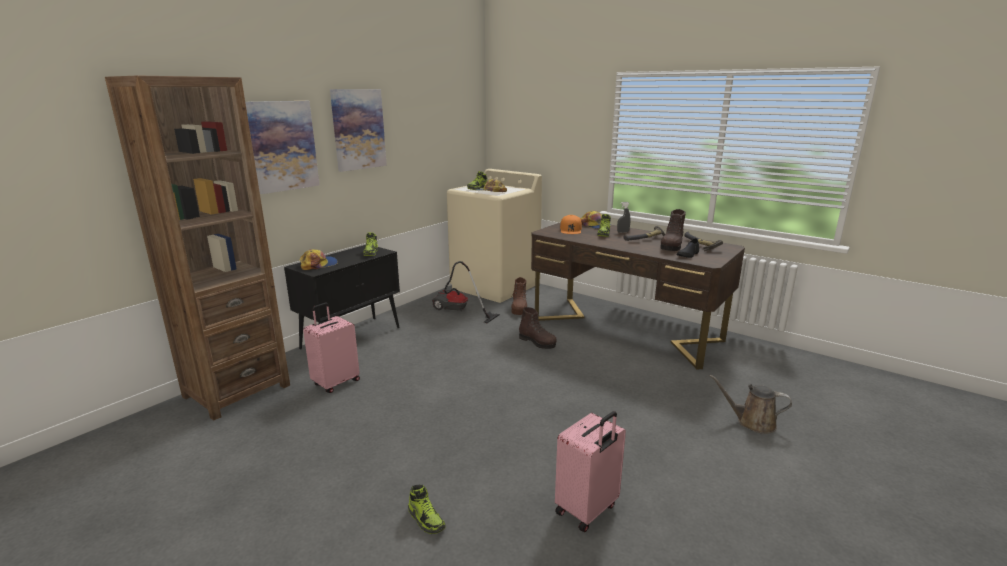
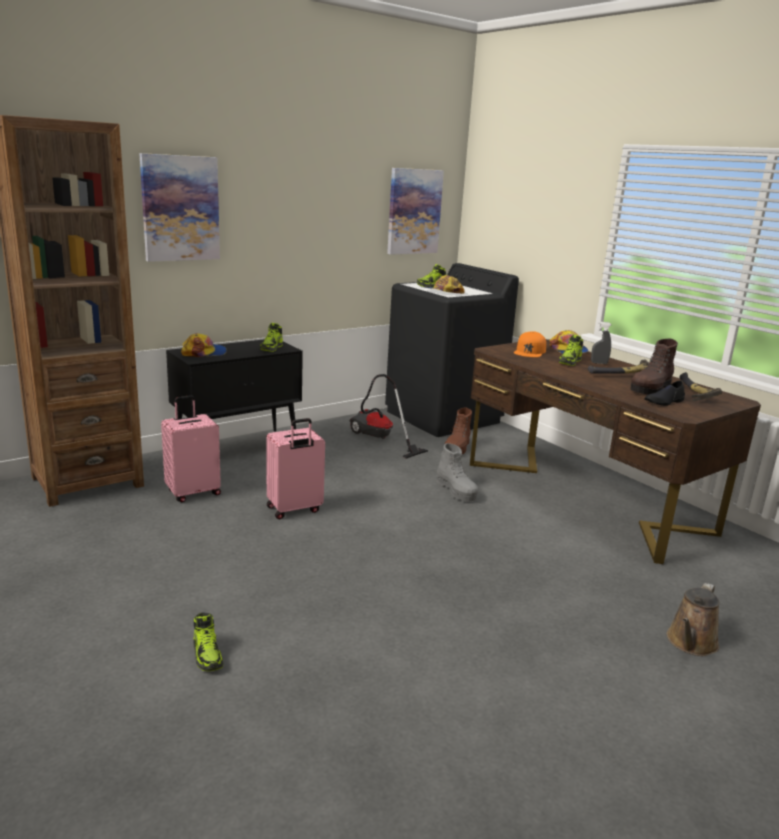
camera: 15 degrees right, 0 degrees up
(358, 129) = (278, 197): picture -> picture (414, 211)
(495, 286) = (443, 417): beige washing machine -> black washing machine
(537, 342) = (456, 491): brown boot -> grey boot
(587, 510) = (398, 691): pink suitcase -> pink suitcase (294, 510)
(752, 422) = (690, 643): brown watering can -> brown watering can turned 90 degrees counterclockwise

